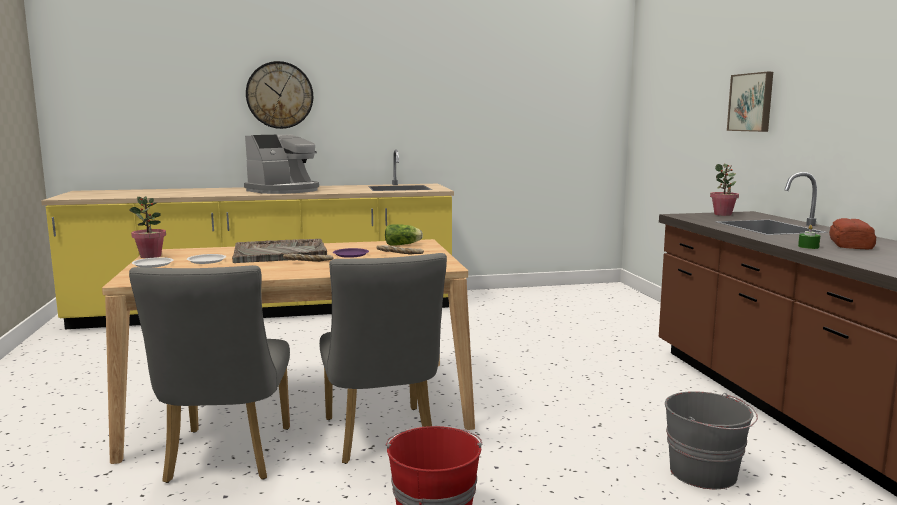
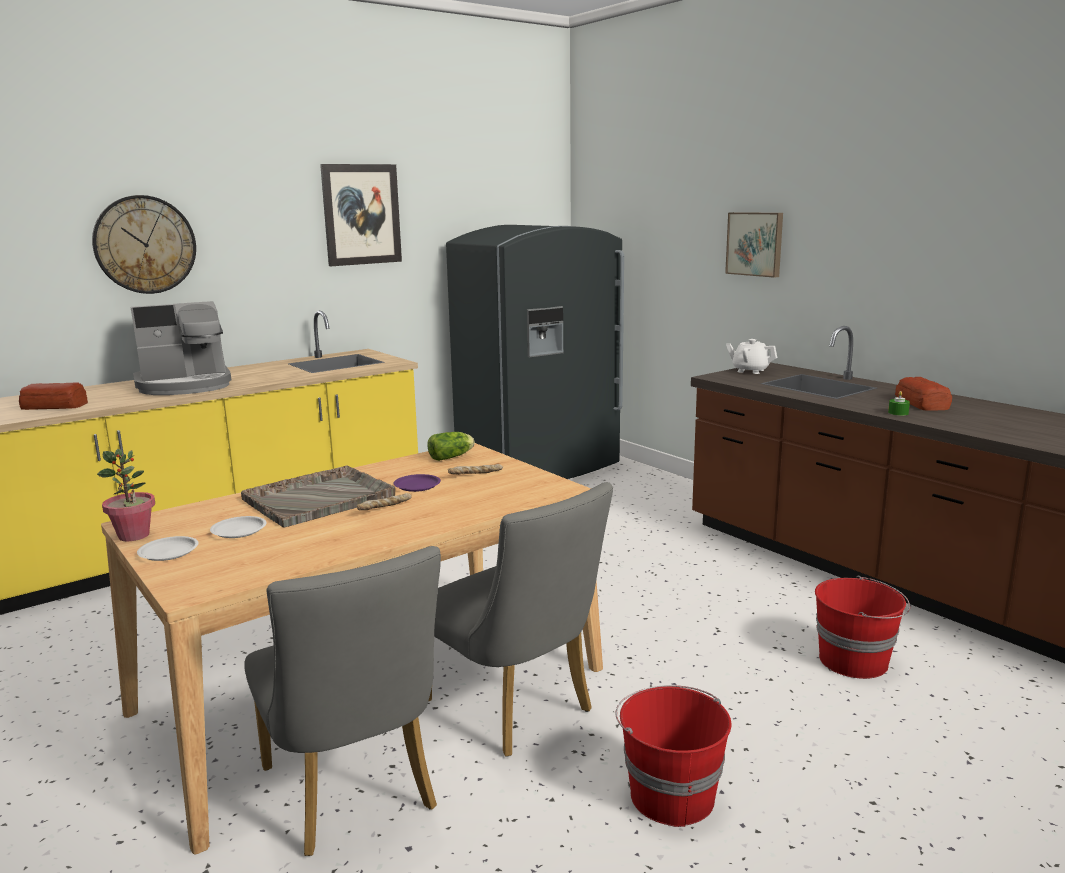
camera: 25 degrees left, 5 degrees up
(196, 193) = (54, 406): none -> bread
(284, 190) = (185, 385): coffee machine -> coffee machine turned 45 degrees clockwise
(440, 81) = (361, 214): none -> picture
(572, 296) = (540, 467): none -> grey fridge
(704, 473) = (855, 660): grey bucket -> red bucket
(723, 214) = (750, 371): potted plant -> white teapot

